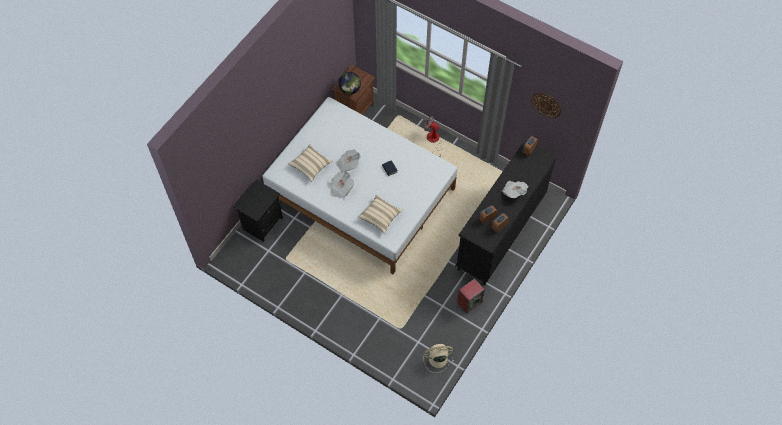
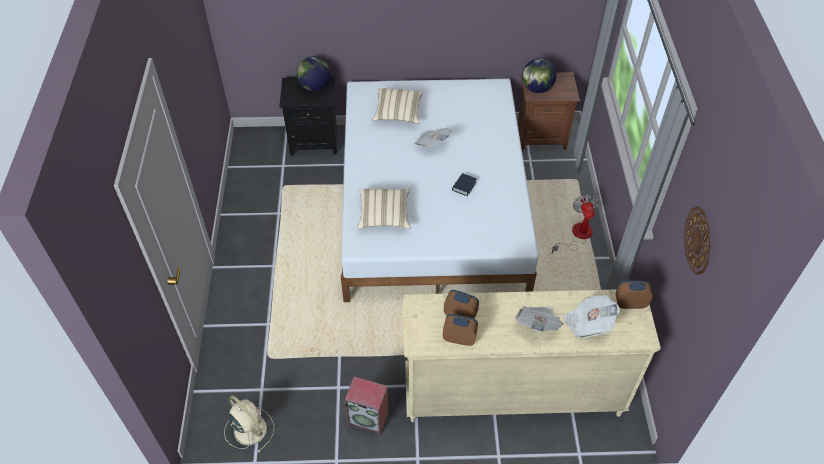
camera: 55 degrees right, 10 degrees down
(256, 194) = (314, 86): none -> globe
(341, 188) = (391, 156): newspaper -> newspaper (588, 323)
(500, 233) = (512, 394): black dresser -> beige dresser

